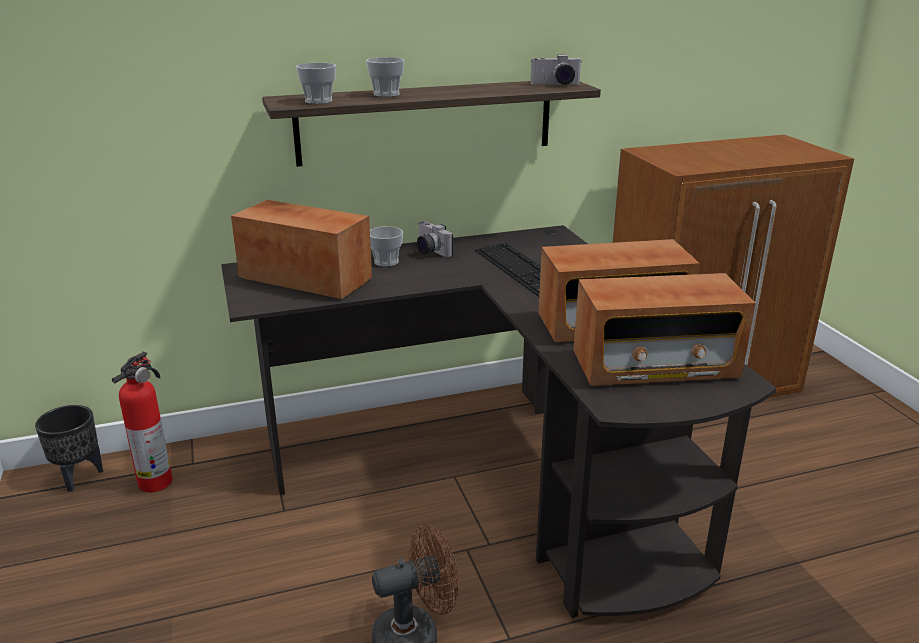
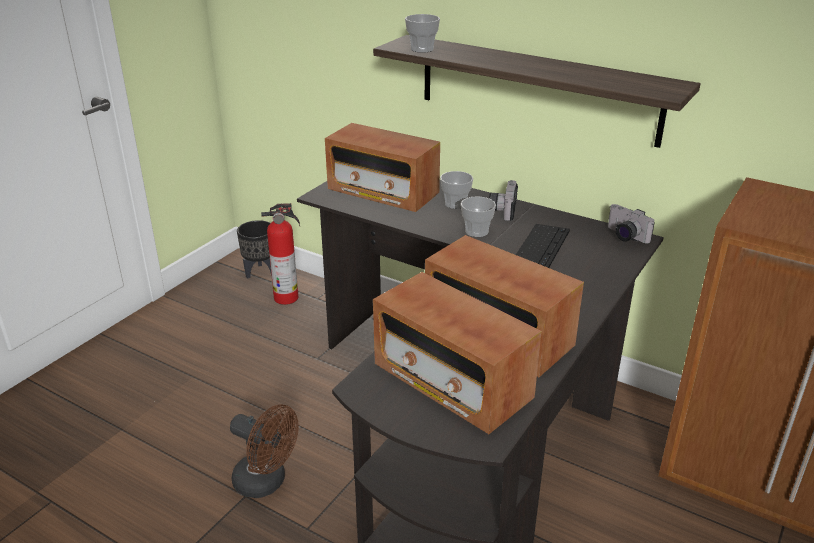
camera: 50 degrees right, 5 degrees up
(306, 279) = (382, 193): radio -> radio turned 135 degrees clockwise
(386, 94) = (485, 56): cup -> cup (476, 231)
(556, 85) = (653, 85): camera -> camera (624, 236)

